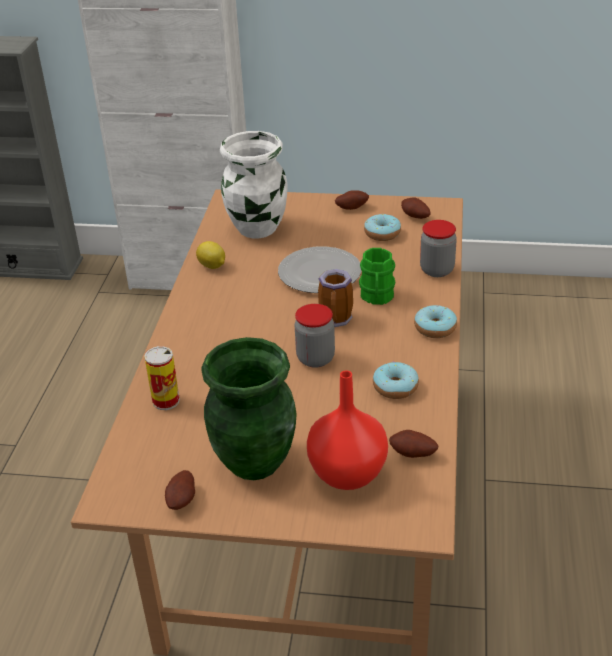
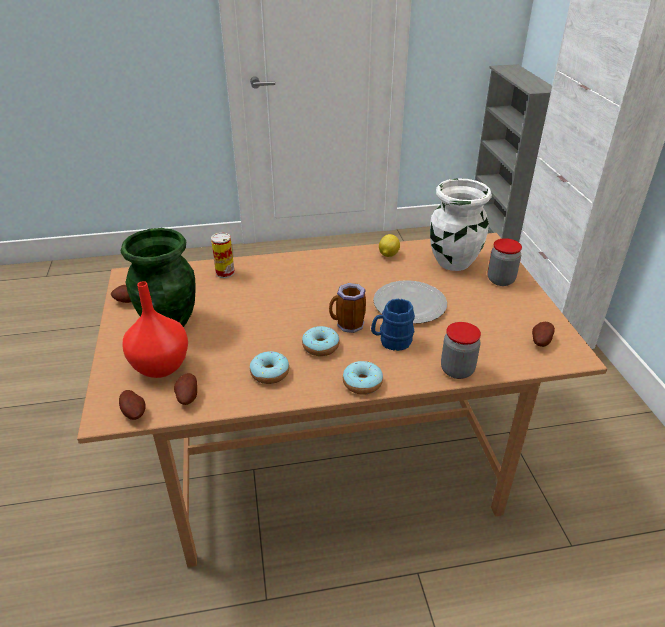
camera: 70 degrees right, 0 degrees up
(315, 358) = (293, 325): jar -> jar (500, 280)
(351, 207) = (525, 301): potato -> potato (134, 412)
(376, 297) = (391, 341): green mug -> blue mug
(382, 234) = (495, 326): donut -> donut (320, 346)

